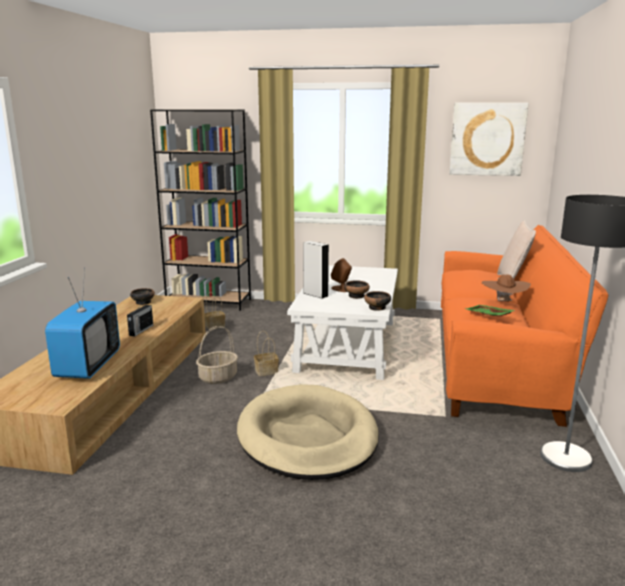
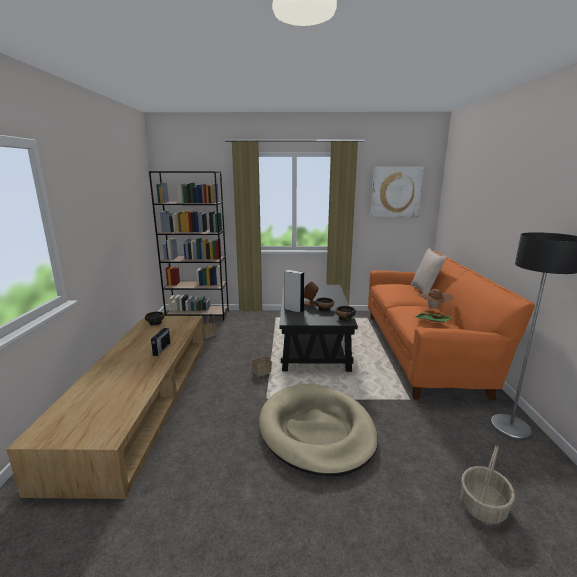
camera: 10 degrees left, 0 degrees up
(88, 366) = (125, 390): television -> none
(218, 377) = (226, 381): basket -> basket (482, 506)
(348, 346) = (313, 344): white coffee table -> black coffee table

